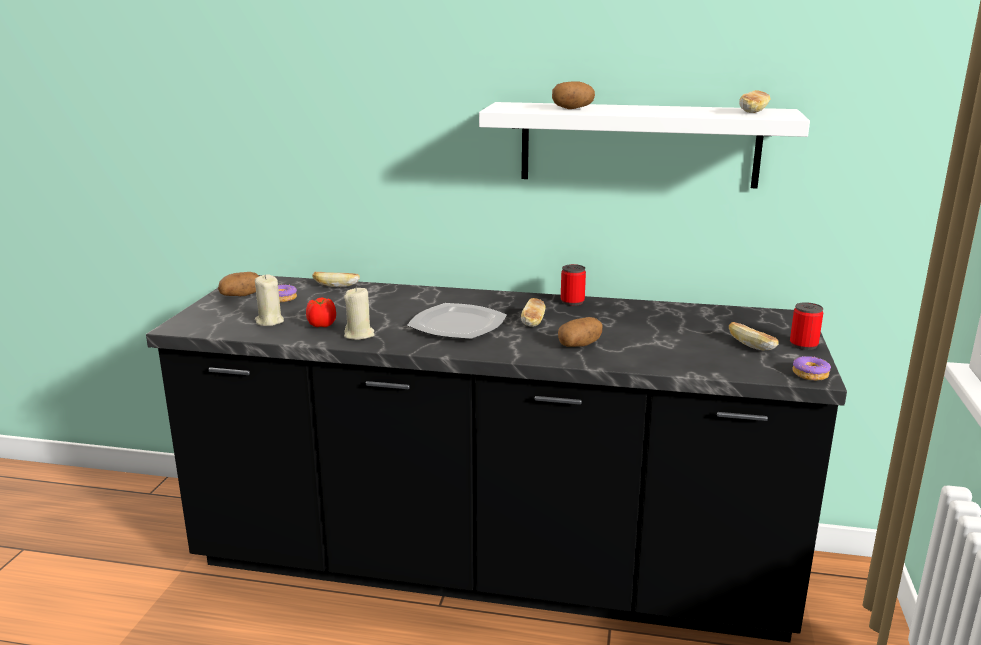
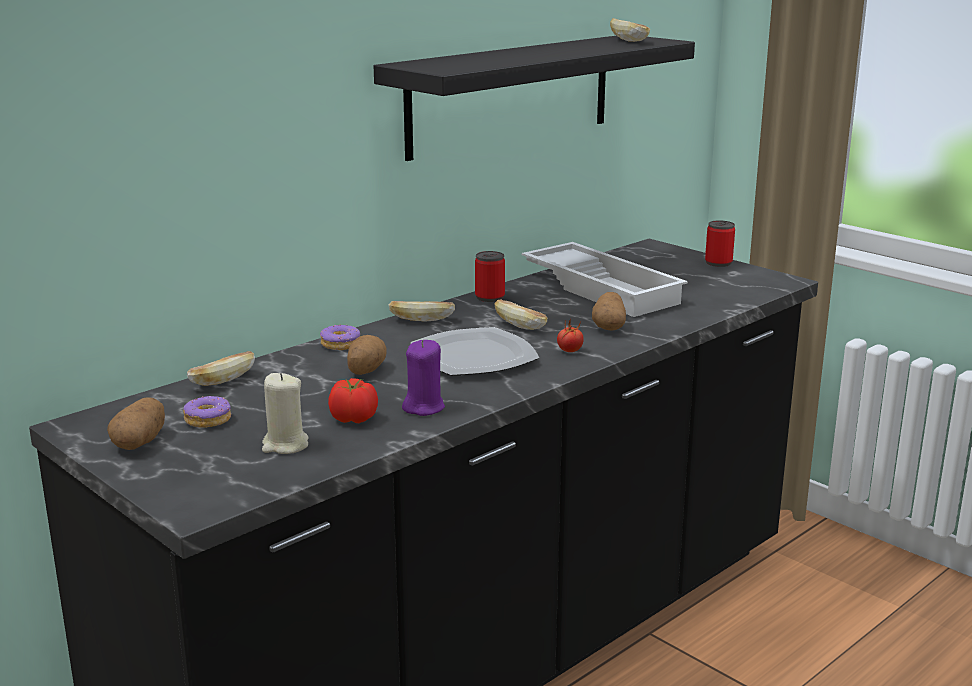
camera: 55 degrees left, 0 degrees up
(359, 335) = (424, 407): beige candle -> purple candle
(511, 346) = (569, 351): none -> tomato
(573, 108) = (496, 59): potato -> potato (365, 371)
(639, 144) = (511, 94): white shelf -> black shelf
(656, 325) = (603, 288): none -> white tray
(751, 346) = (698, 277): bread -> bread (421, 320)
(810, 374) = (778, 280): donut -> donut (341, 344)

